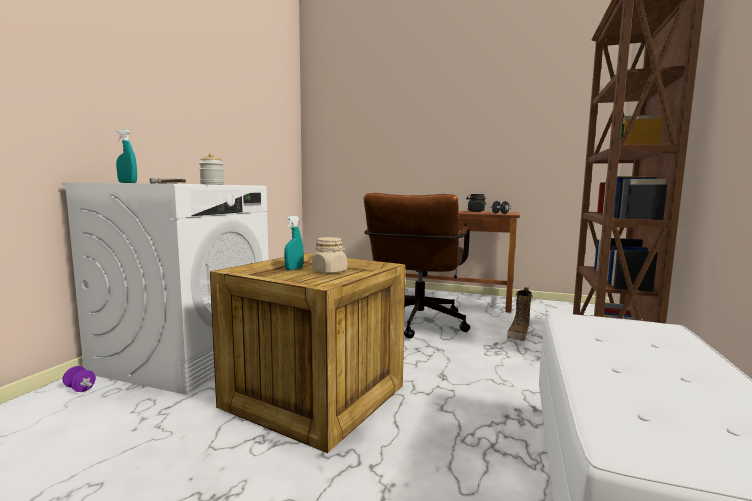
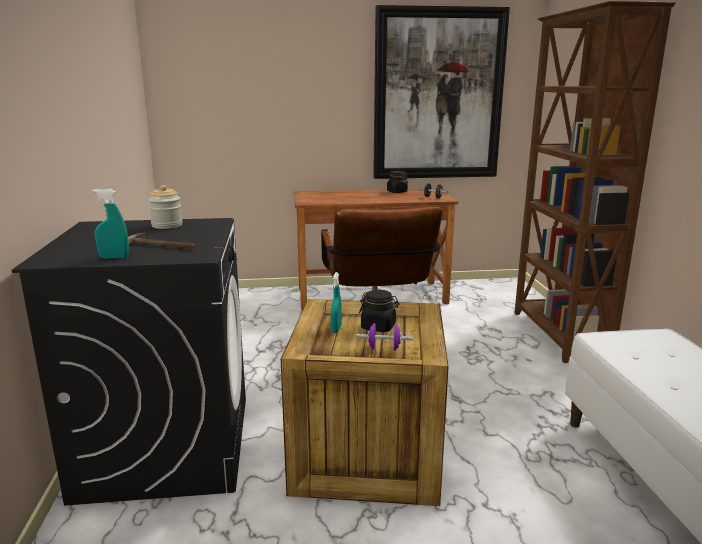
camera: 25 degrees left, 10 degrees up
(80, 388) = (92, 525): purple dumbbell -> purple dumbbell (384, 348)
(186, 356) = (167, 445): white washing machine -> black washing machine
(329, 271) = (378, 327): beige jar -> black jar
(518, 336) = (479, 333): boot -> none
(519, 131) = (438, 95): none -> picture

